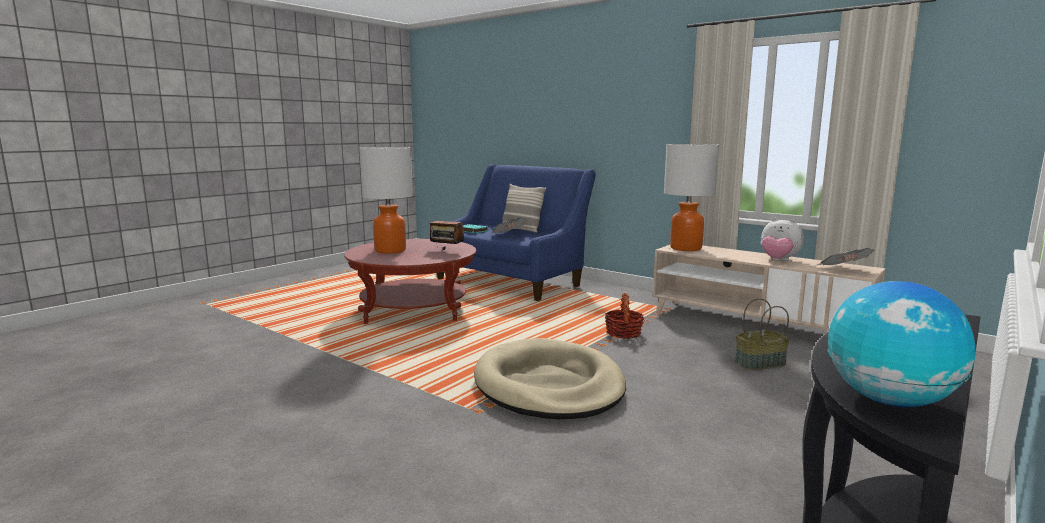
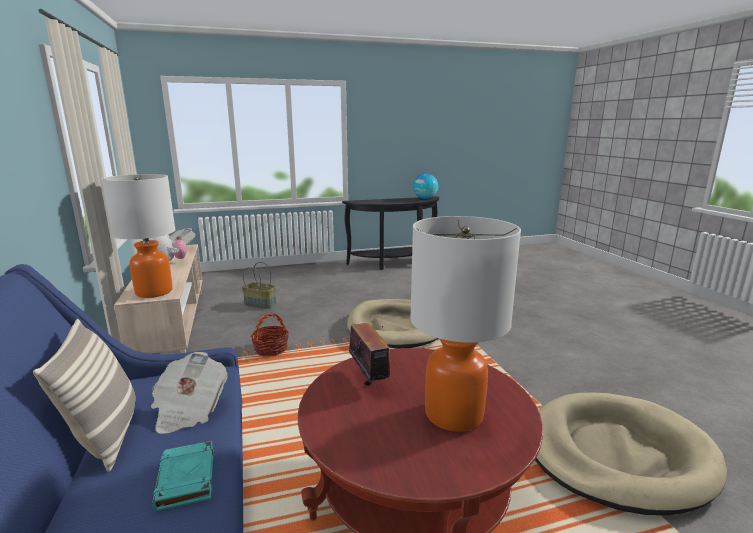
camera: 145 degrees left, 5 degrees up
(283, 345) = (616, 454): none -> beige dog bed

